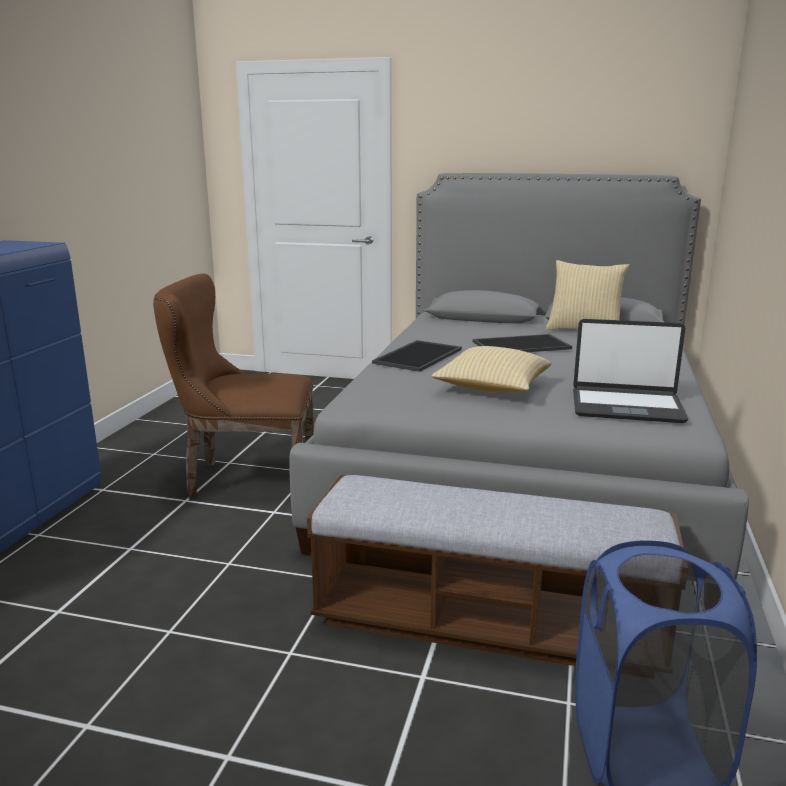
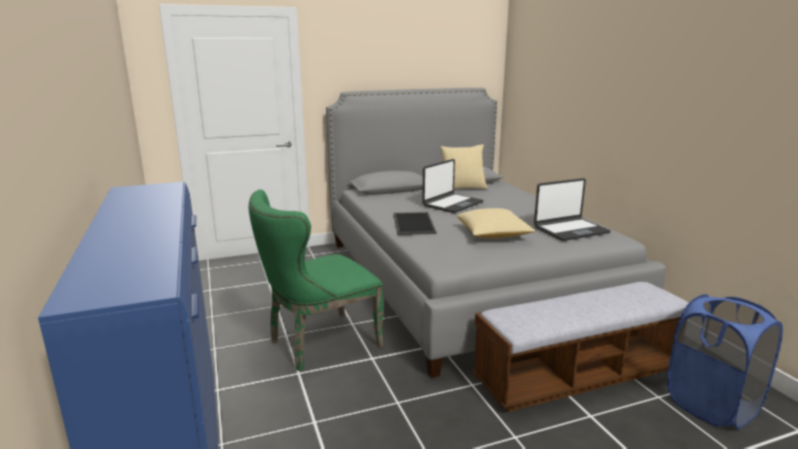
camera: 35 degrees left, 0 degrees up
(244, 480) = (318, 344): brown chair -> green chair
(521, 345) = (452, 204): tray -> laptop

